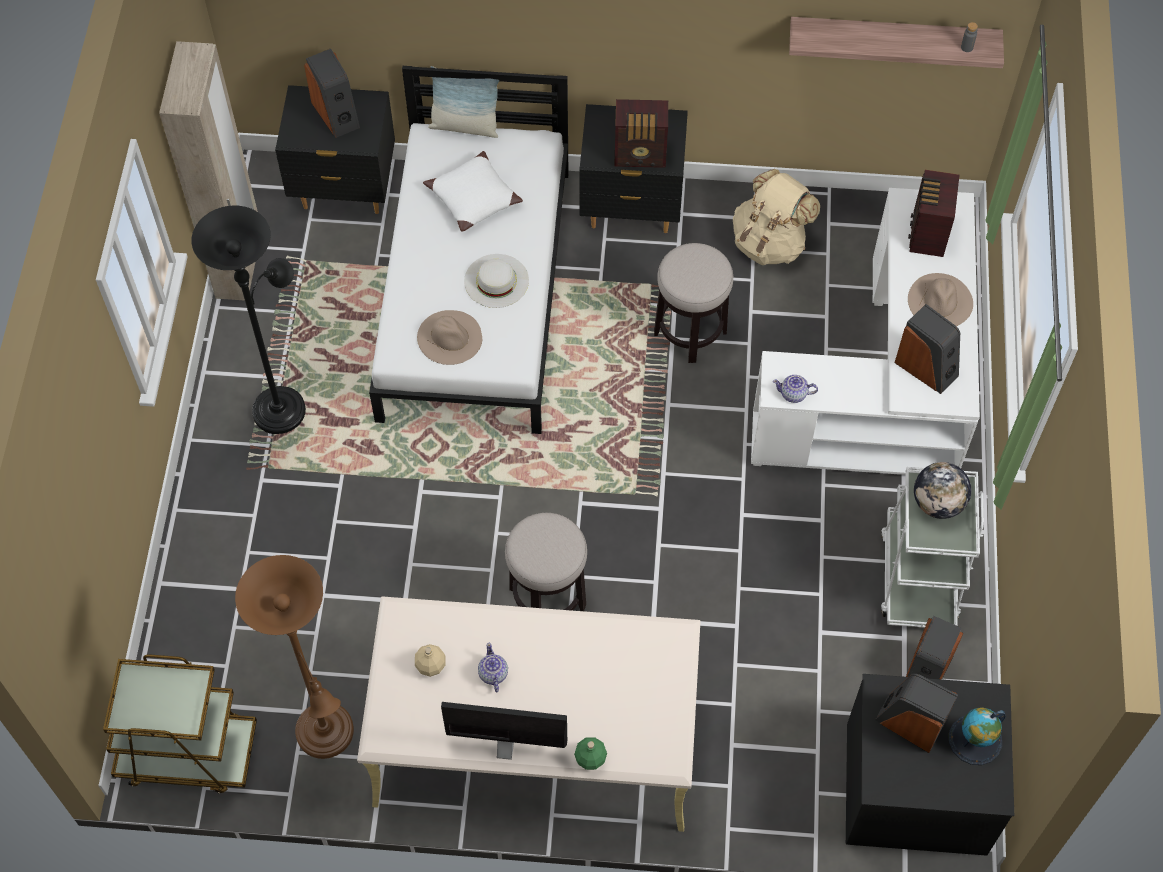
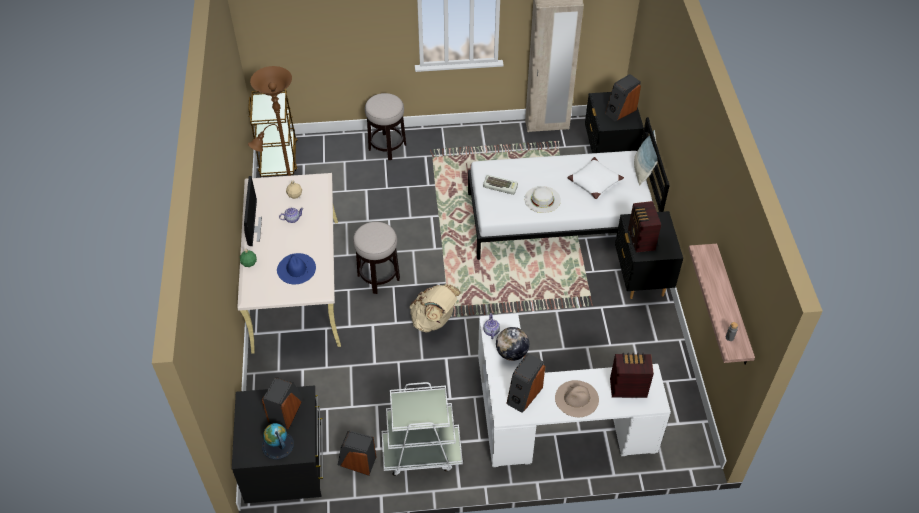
camera: 80 degrees right, 10 degrees down
(282, 405) = (469, 156): black floor lamp -> none
(450, 337) = (500, 186): beige hat -> keyboard
(619, 675) = (296, 268): none -> blue hat
(690, 332) = (563, 318): stool -> stool (387, 147)
(769, 242) = (641, 351): beige backpack -> beige backpack (434, 320)
(937, 503) = (425, 406): globe -> globe (511, 353)

